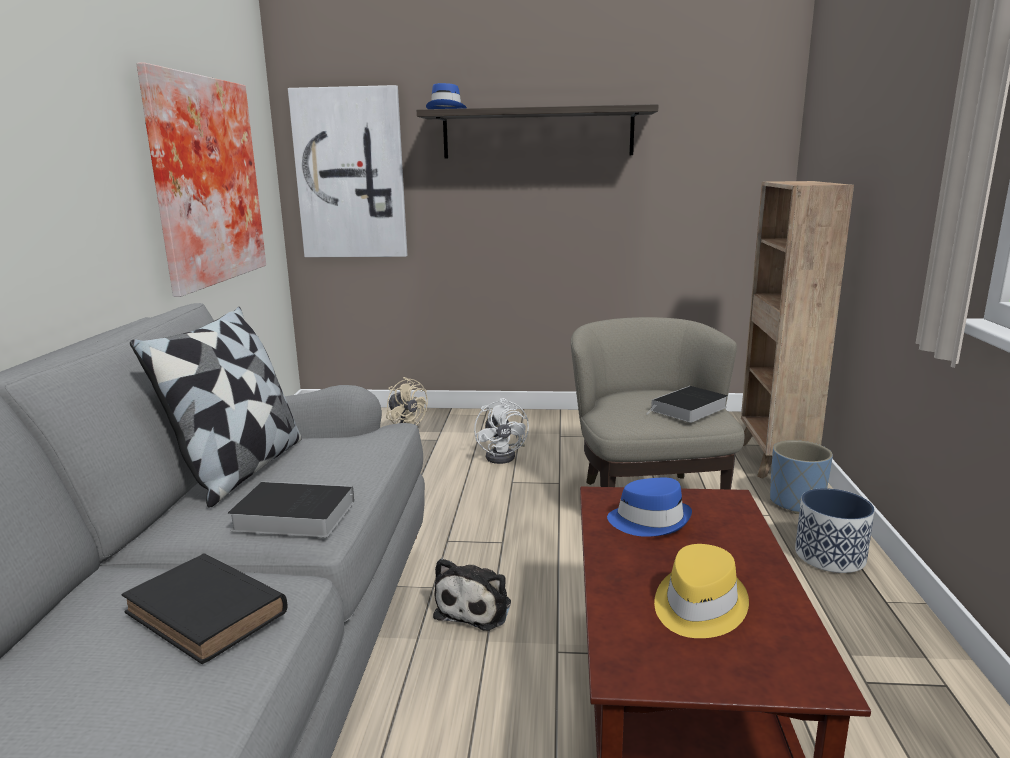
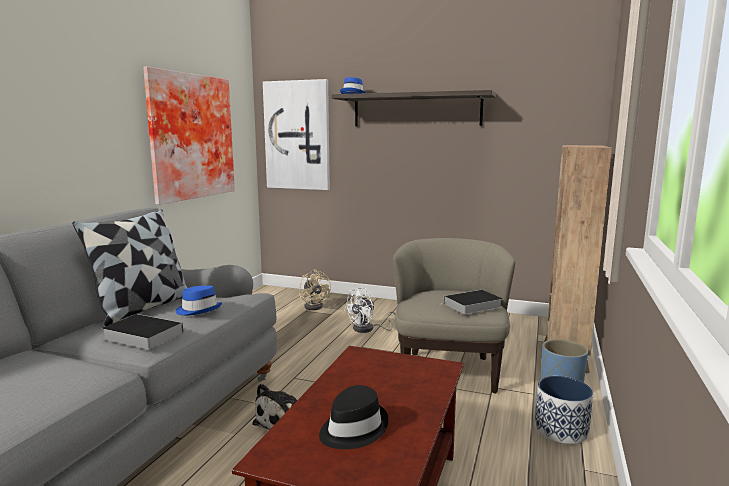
camera: 15 degrees right, 5 degrees down
(209, 614) = (47, 380): black book -> none
(504, 456) = (368, 329): white fan -> white fan turned 45 degrees clockwise
(649, 520) = (373, 372): blue hat -> blue hat (198, 310)
(698, 606) = (352, 429): yellow hat -> black hat

